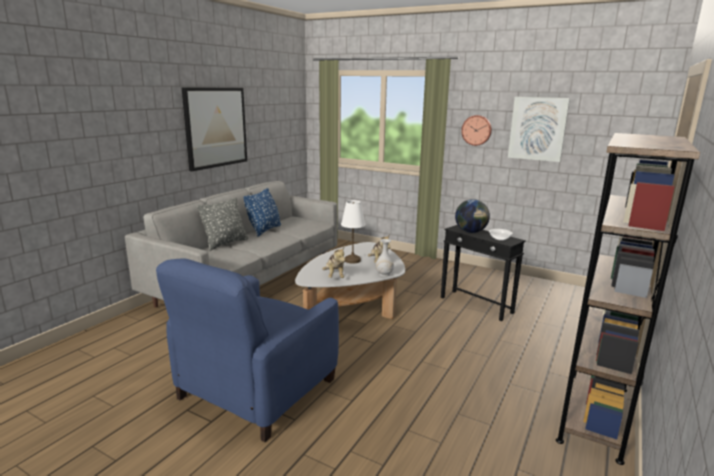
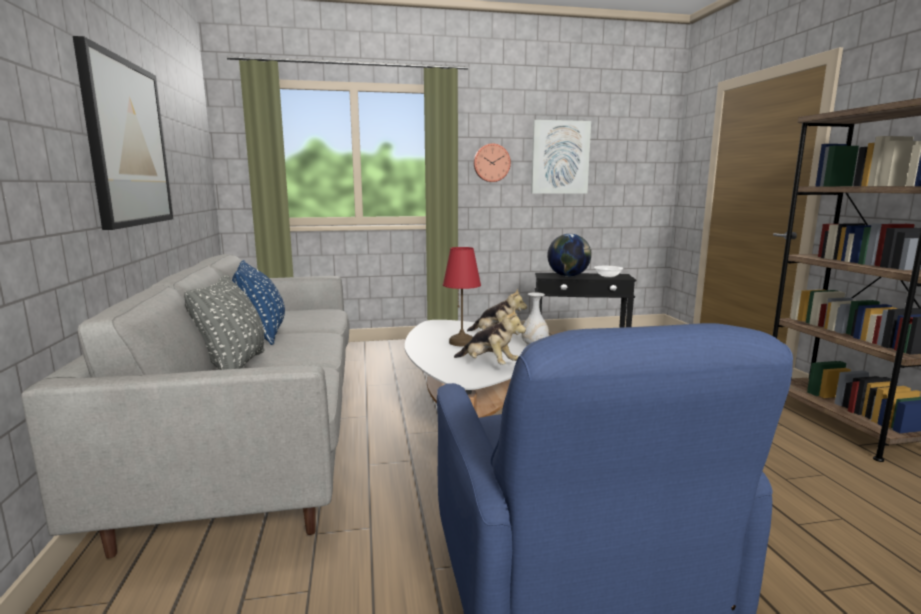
camera: 40 degrees left, 5 degrees down
(353, 260) = (462, 342): white table lamp -> red table lamp

